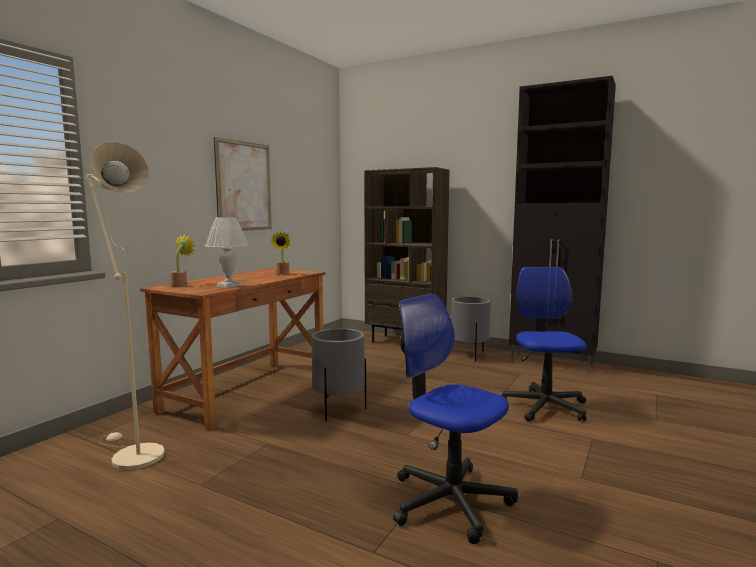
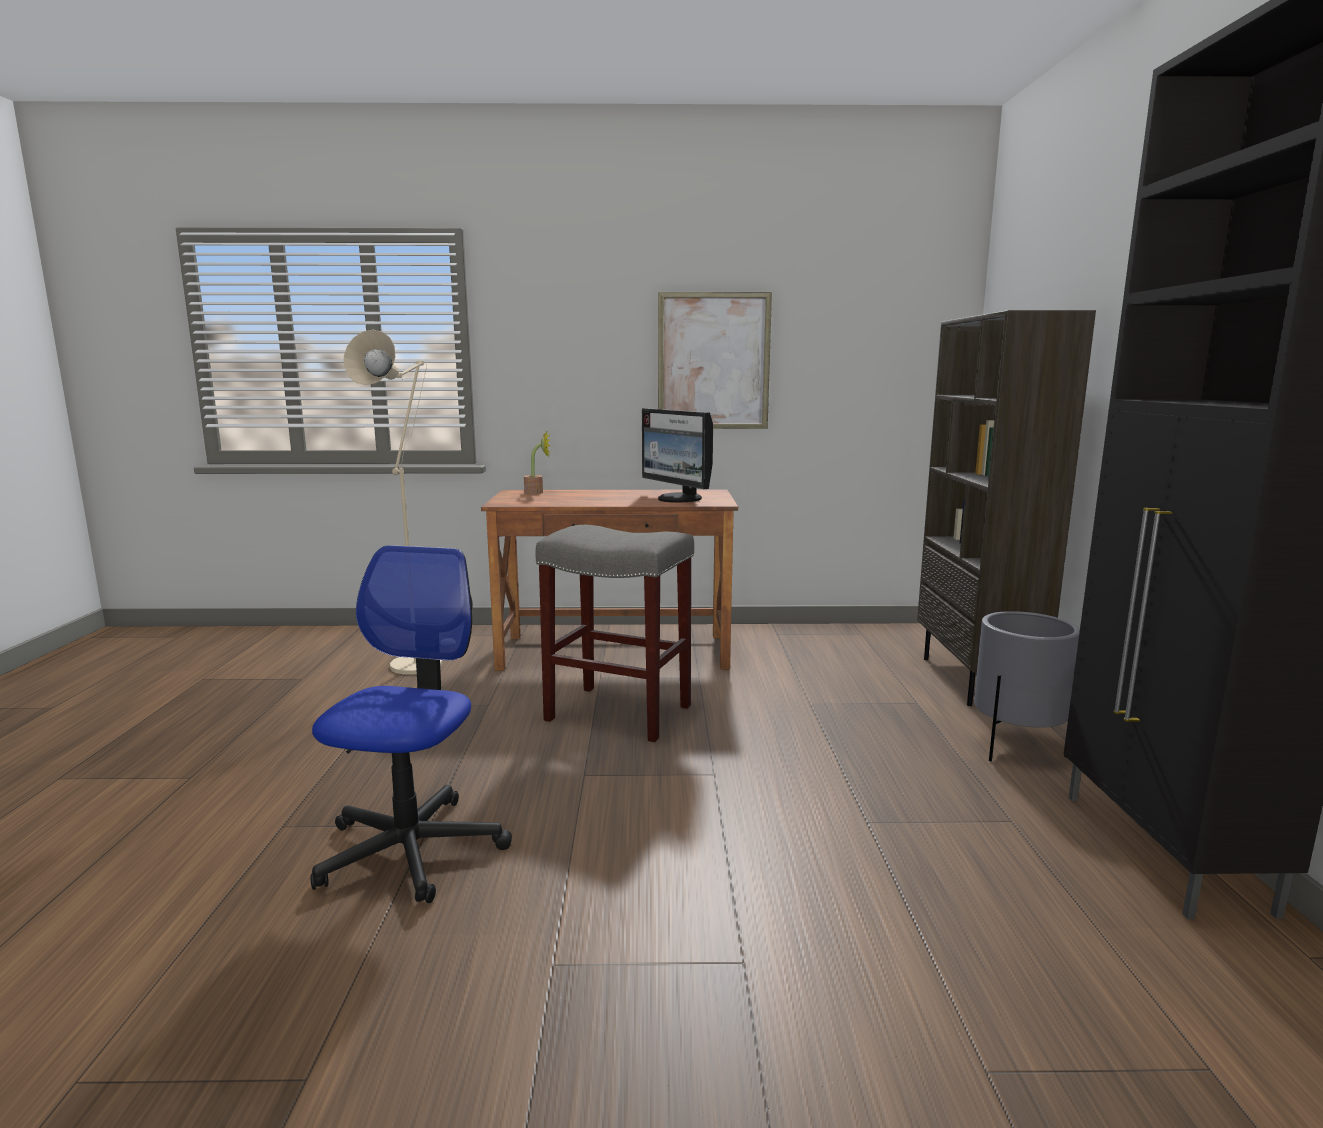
camera: 60 degrees right, 5 degrees up
(229, 286) = (553, 502): white table lamp -> none
(282, 274) = (678, 499): potted plant -> monitor
(338, 410) = (616, 713): grey planter -> grey stool
(544, 406) = (848, 879): office chair -> none

